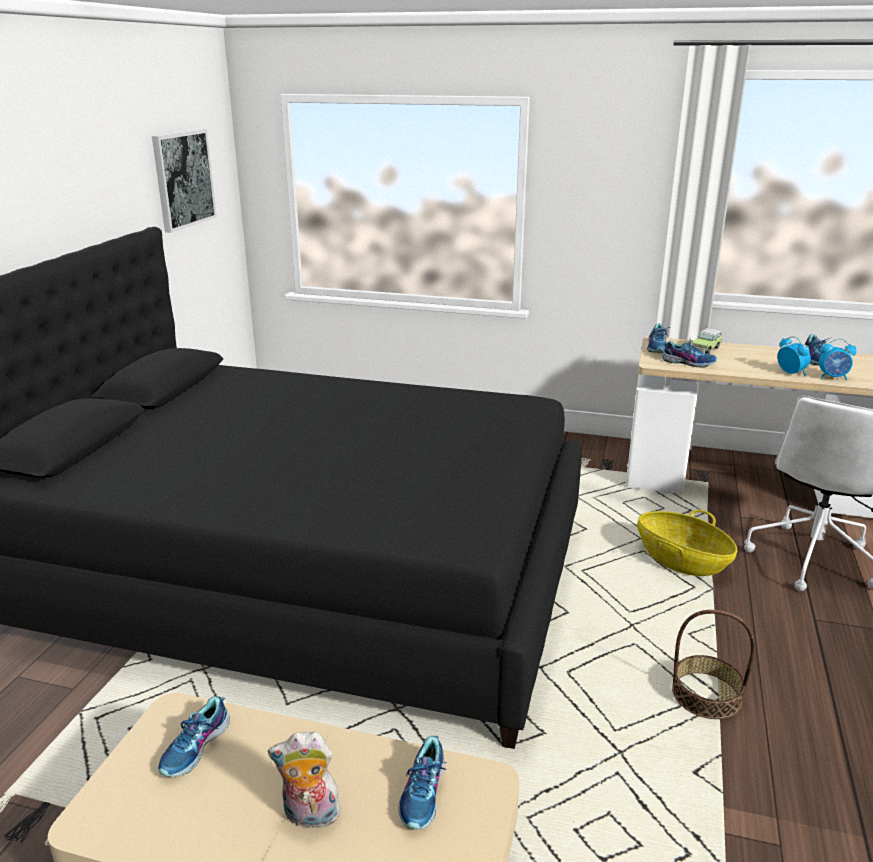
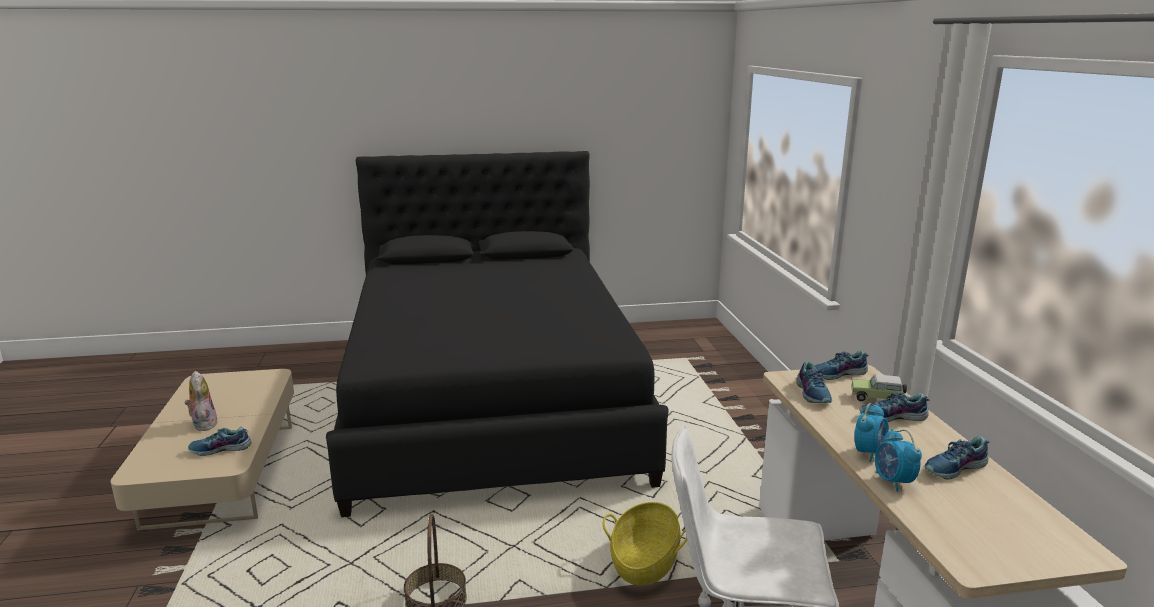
camera: 65 degrees right, 5 degrees down
(183, 179) = (647, 124): picture -> none
(196, 748) = (250, 386): shoe -> shoe (892, 417)

